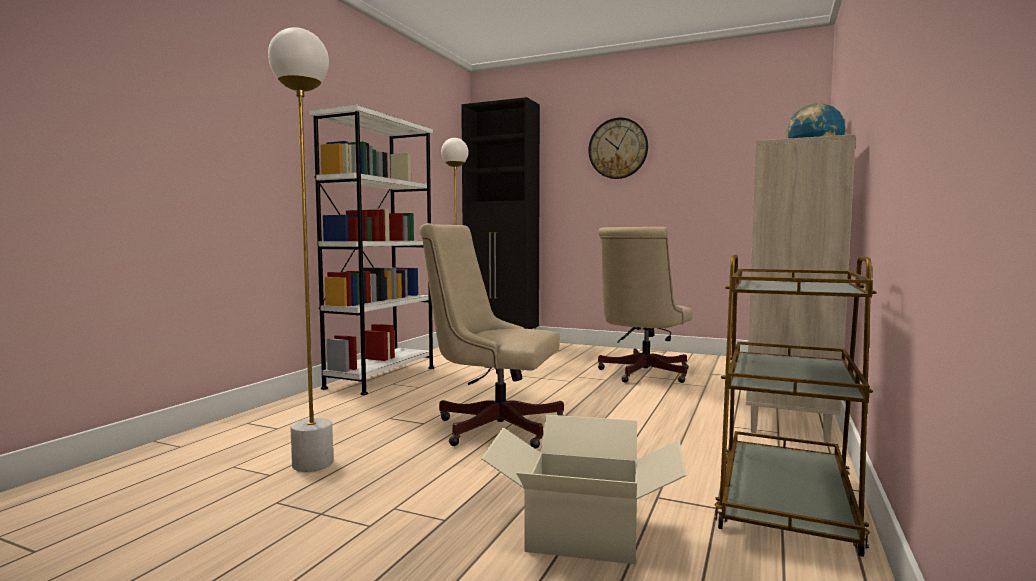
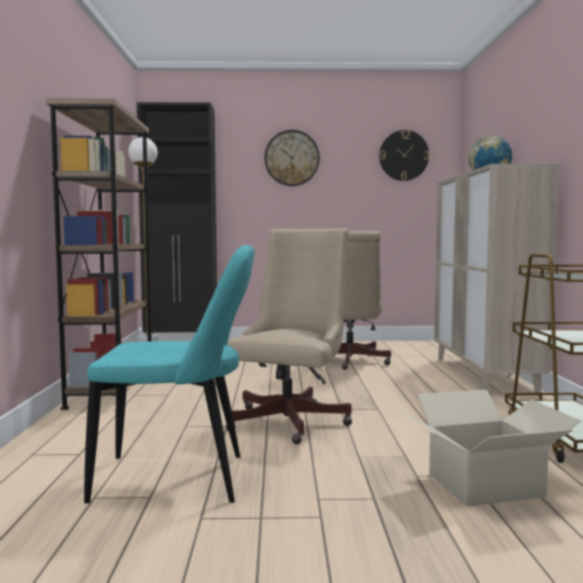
camera: 25 degrees left, 0 degrees up
(313, 464) = (178, 479): white floor lamp -> turquoise chair
(381, 377) = (112, 390): white bookcase -> brown bookcase
(491, 426) = (293, 419): beige office chair -> beige office chair turned 120 degrees clockwise
(749, 137) = (403, 155): none -> wall clock

